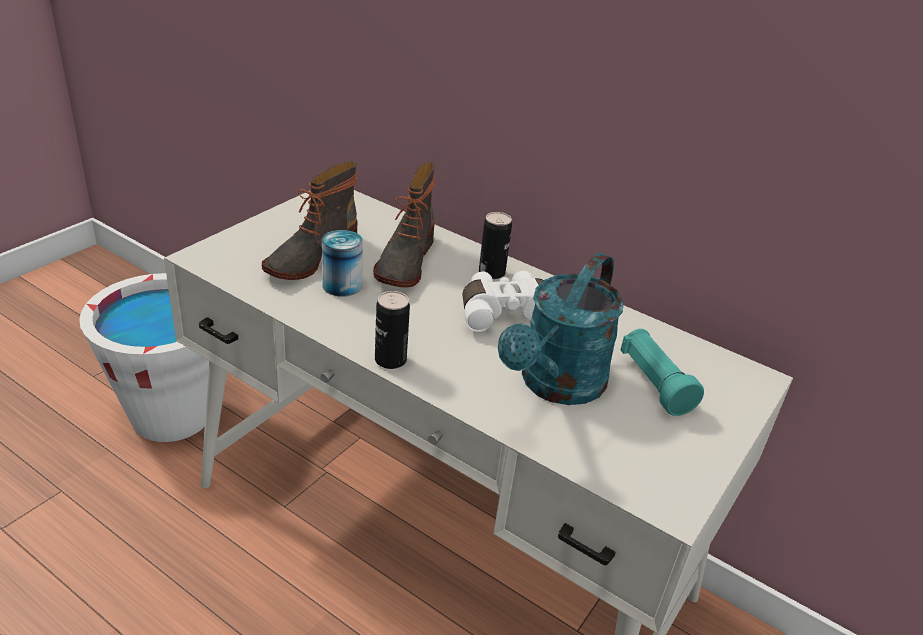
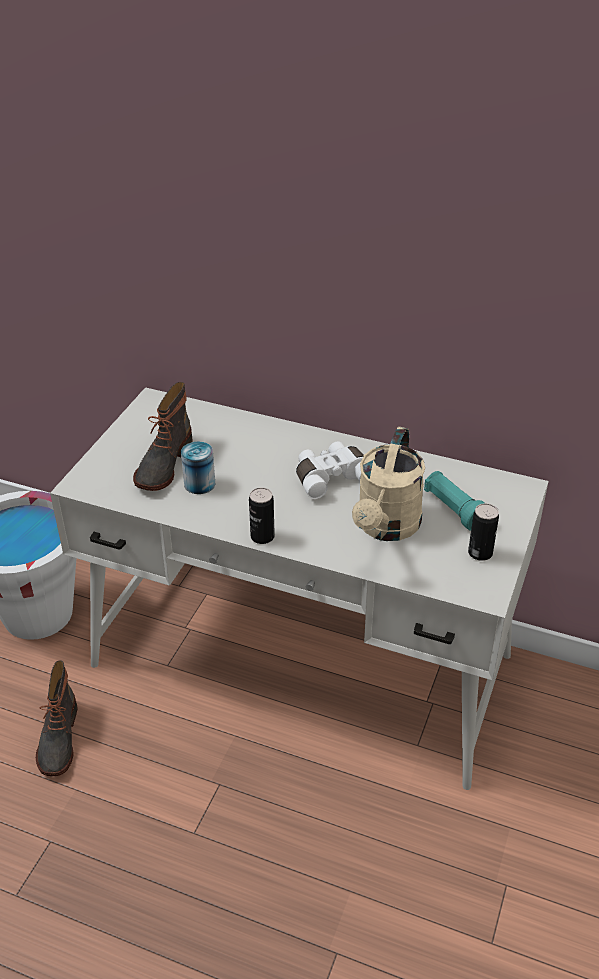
camera: 10 degrees left, 5 degrees up
(404, 261) = (237, 451): boot -> boot (58, 739)
(491, 273) = (308, 445): can -> can (480, 553)
(556, 386) = (386, 528): turquoise watering can -> beige watering can

